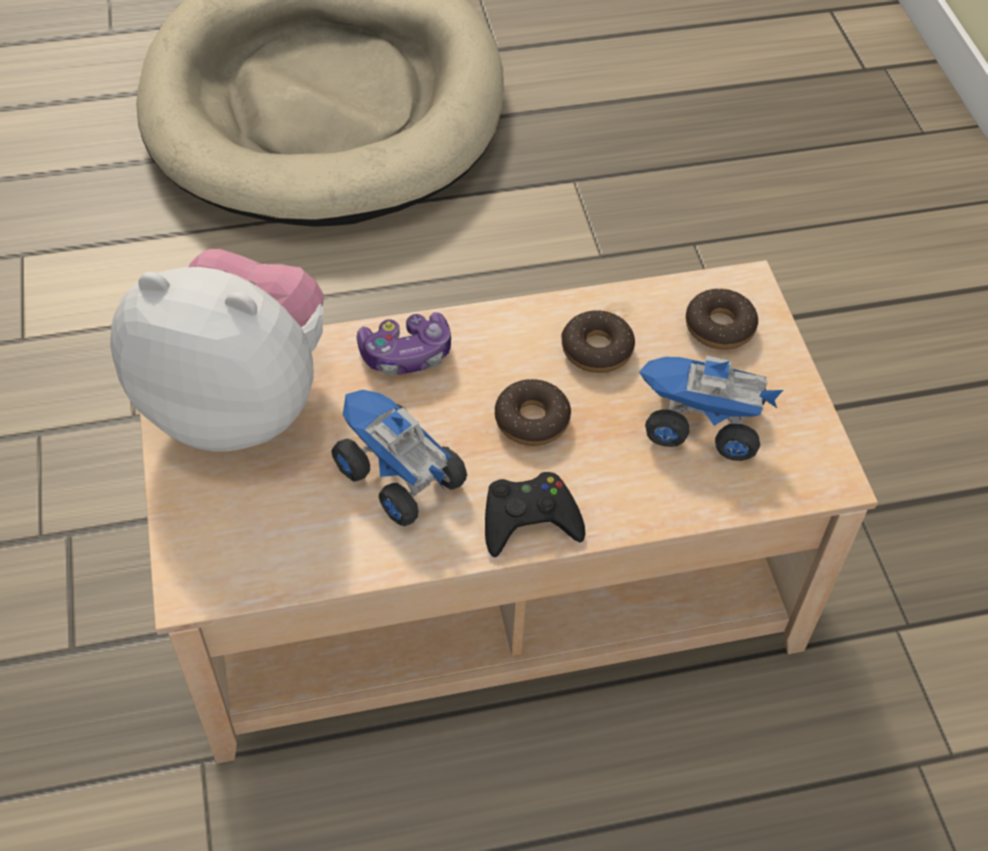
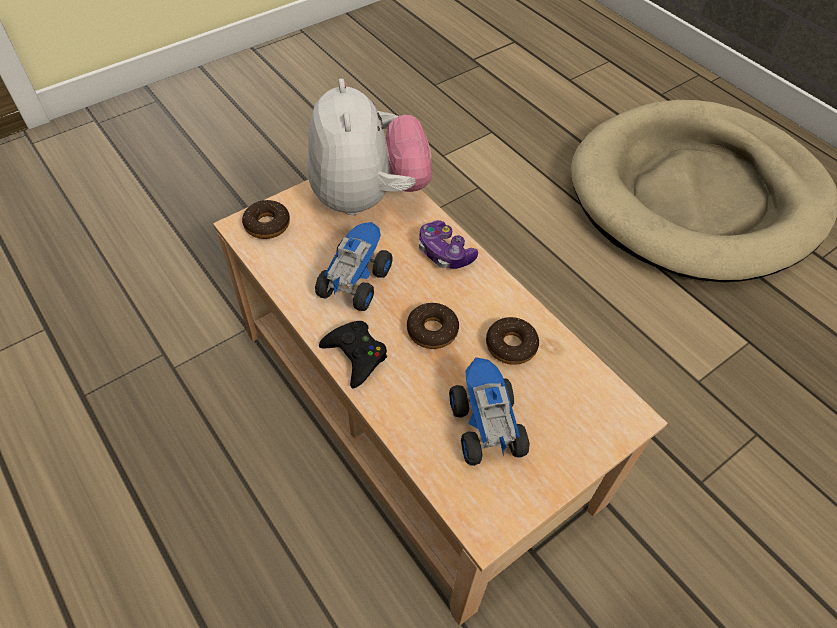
camera: 65 degrees right, 0 degrees up
(719, 327) = (580, 411): donut -> donut (267, 225)

